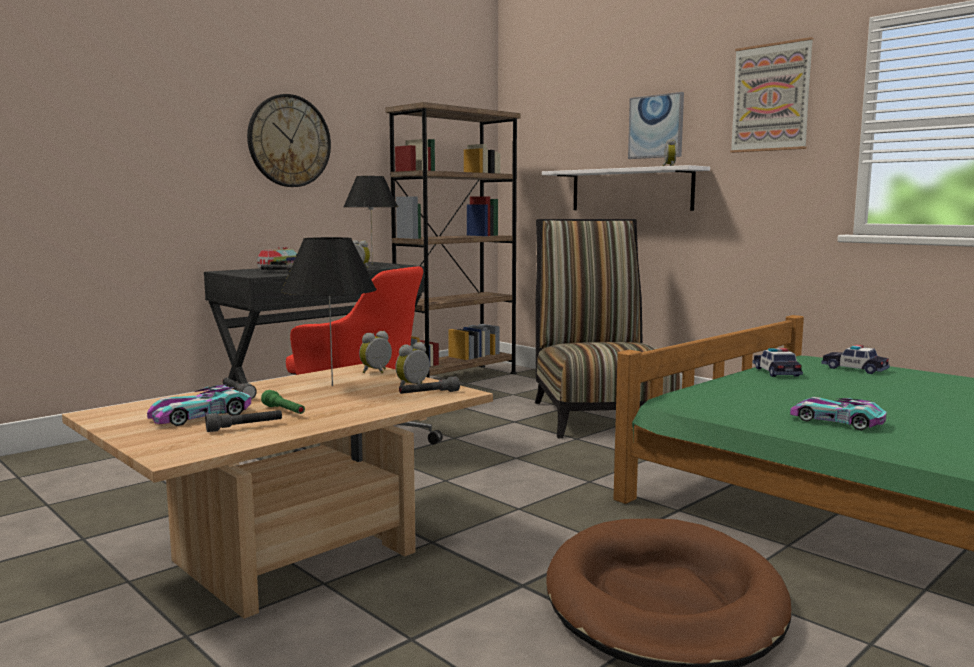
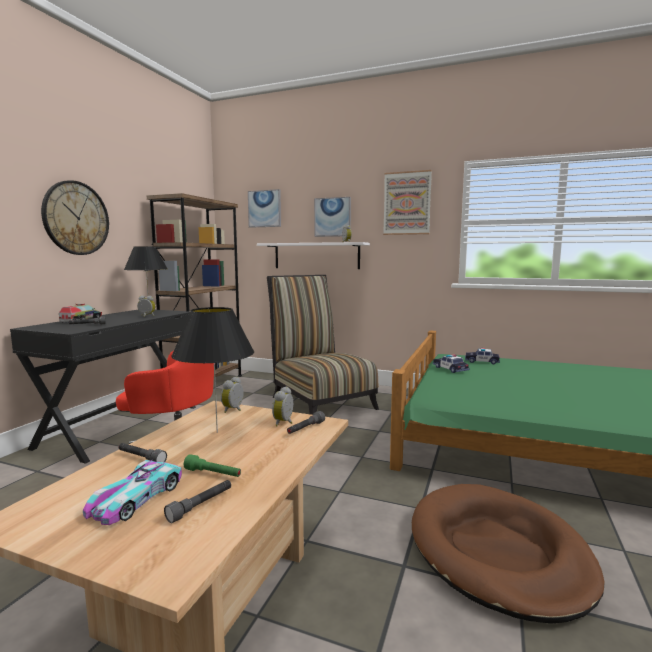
camera: 25 degrees left, 0 degrees up
(562, 118) = (264, 208): none -> picture
(836, 421) = (534, 404): toy car -> none

